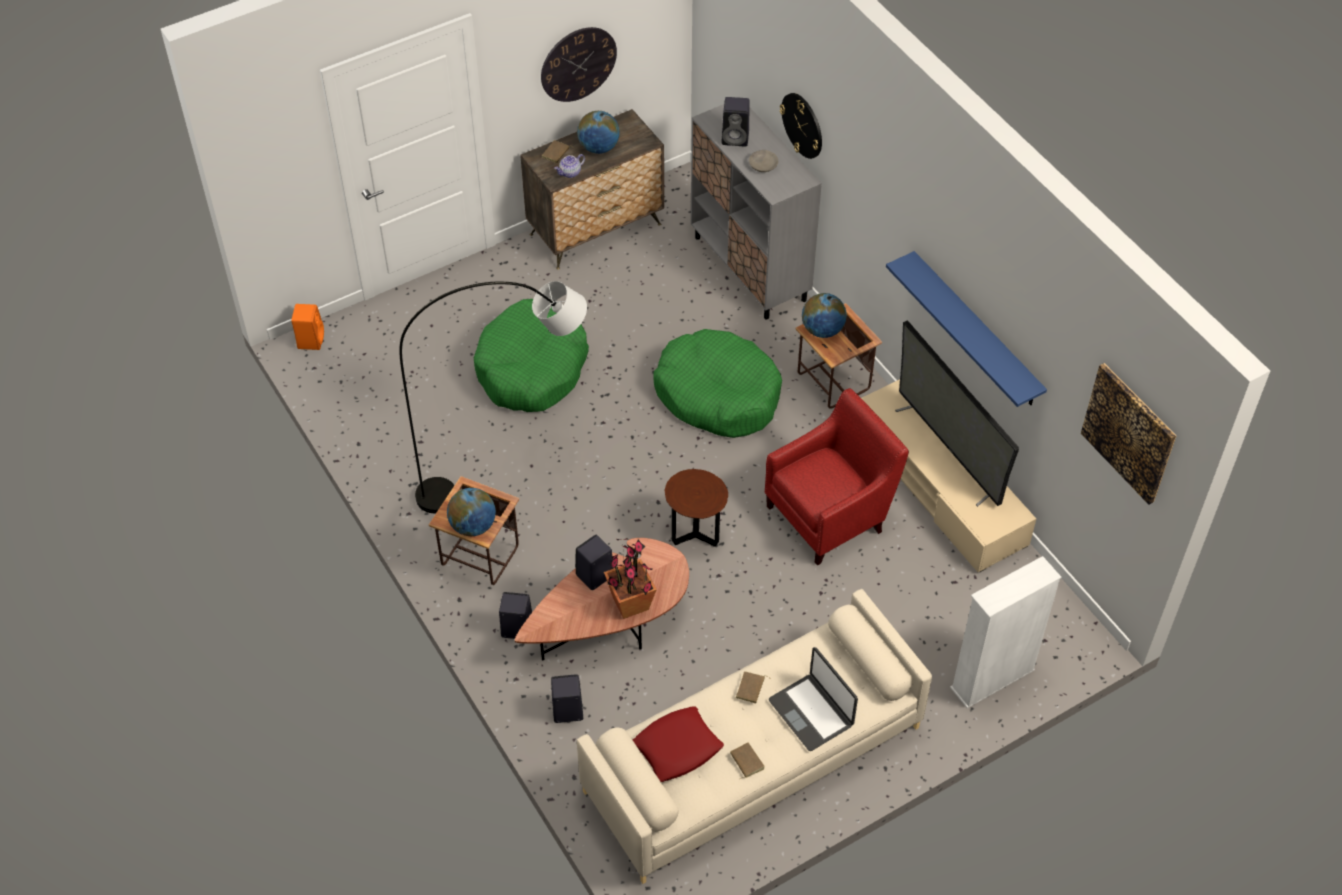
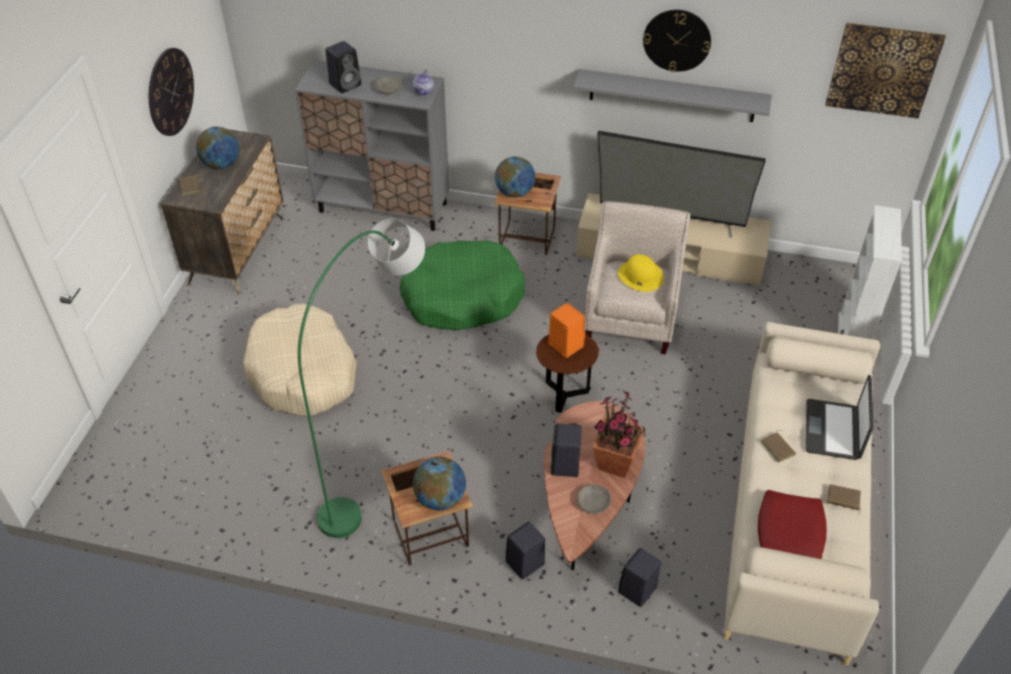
camera: 45 degrees left, 5 degrees down
(310, 339) = (79, 482): orange speaker -> orange speaker (564, 345)
(510, 476) = (381, 458): grey floor lamp -> green floor lamp
(532, 368) = (303, 372): green dog bed -> beige dog bed
(570, 173) = (220, 193): teapot -> teapot (423, 91)
(580, 617) = (594, 502): none -> grey bowl
(802, 125) = (405, 36): wall clock -> wall clock (677, 40)
(811, 712) = (833, 430): laptop -> laptop turned 90 degrees clockwise
(831, 515) = (632, 317): red armchair -> beige armchair
(834, 477) = (640, 276): none -> yellow hat
(976, 330) = (672, 95): blue shelf -> grey shelf

